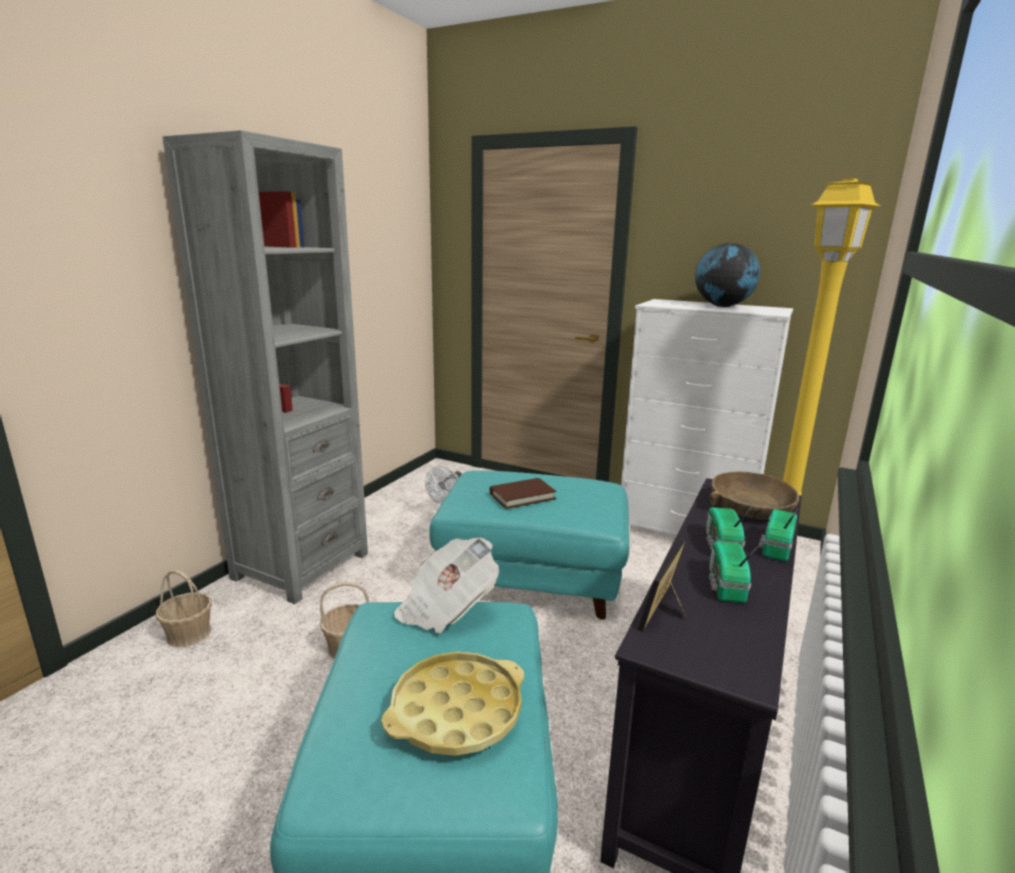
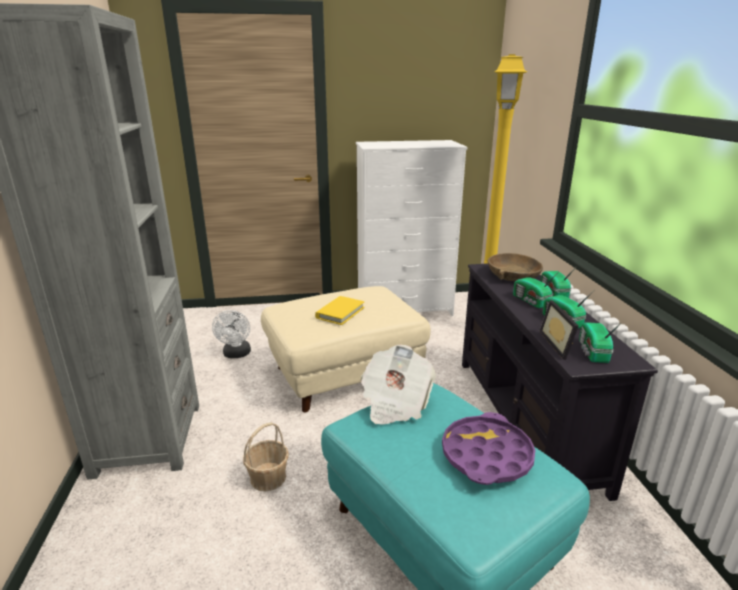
camera: 35 degrees left, 5 degrees up
(189, 633) = (106, 540): basket -> none
(456, 711) = (486, 455): yellow tray -> purple tray
(522, 496) = (340, 313): brown book -> yellow book
(532, 578) = (345, 373): turquoise ottoman -> beige ottoman
(703, 639) = (592, 352): none -> radio
(723, 306) = (413, 143): globe -> none

